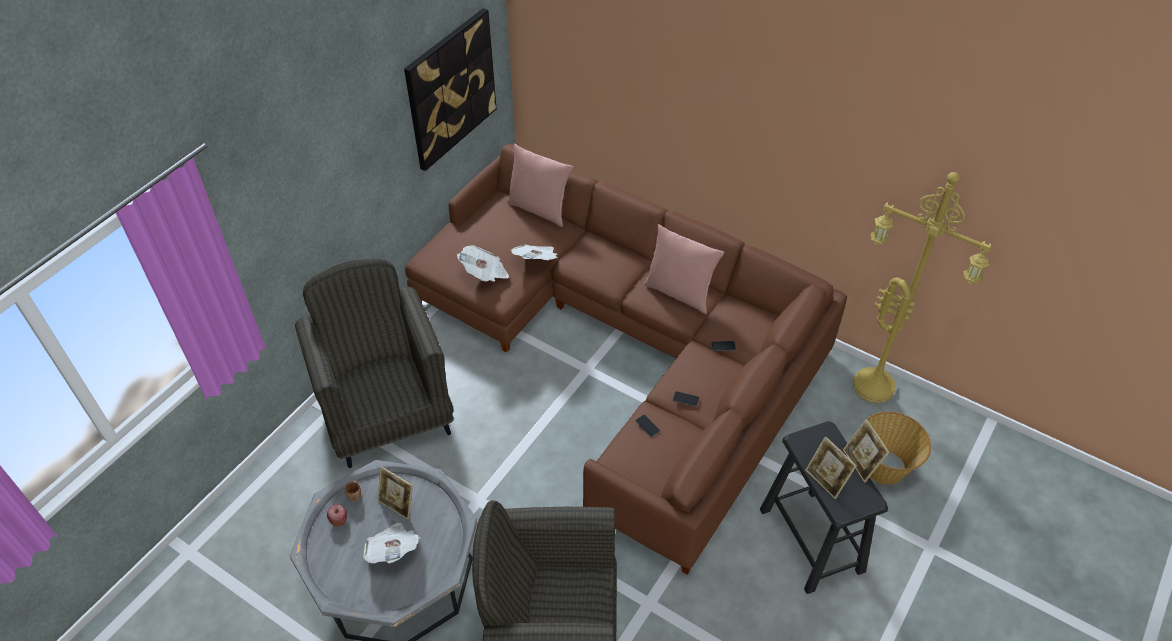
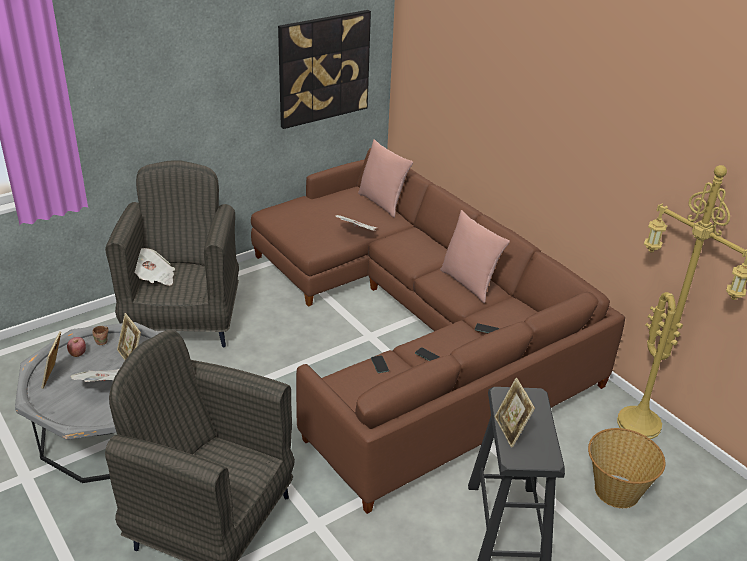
camera: 20 degrees right, 15 degrees down
(484, 273) = (309, 230): newspaper -> newspaper (153, 277)
(860, 463) = (555, 428): picture frame -> picture frame (55, 376)

